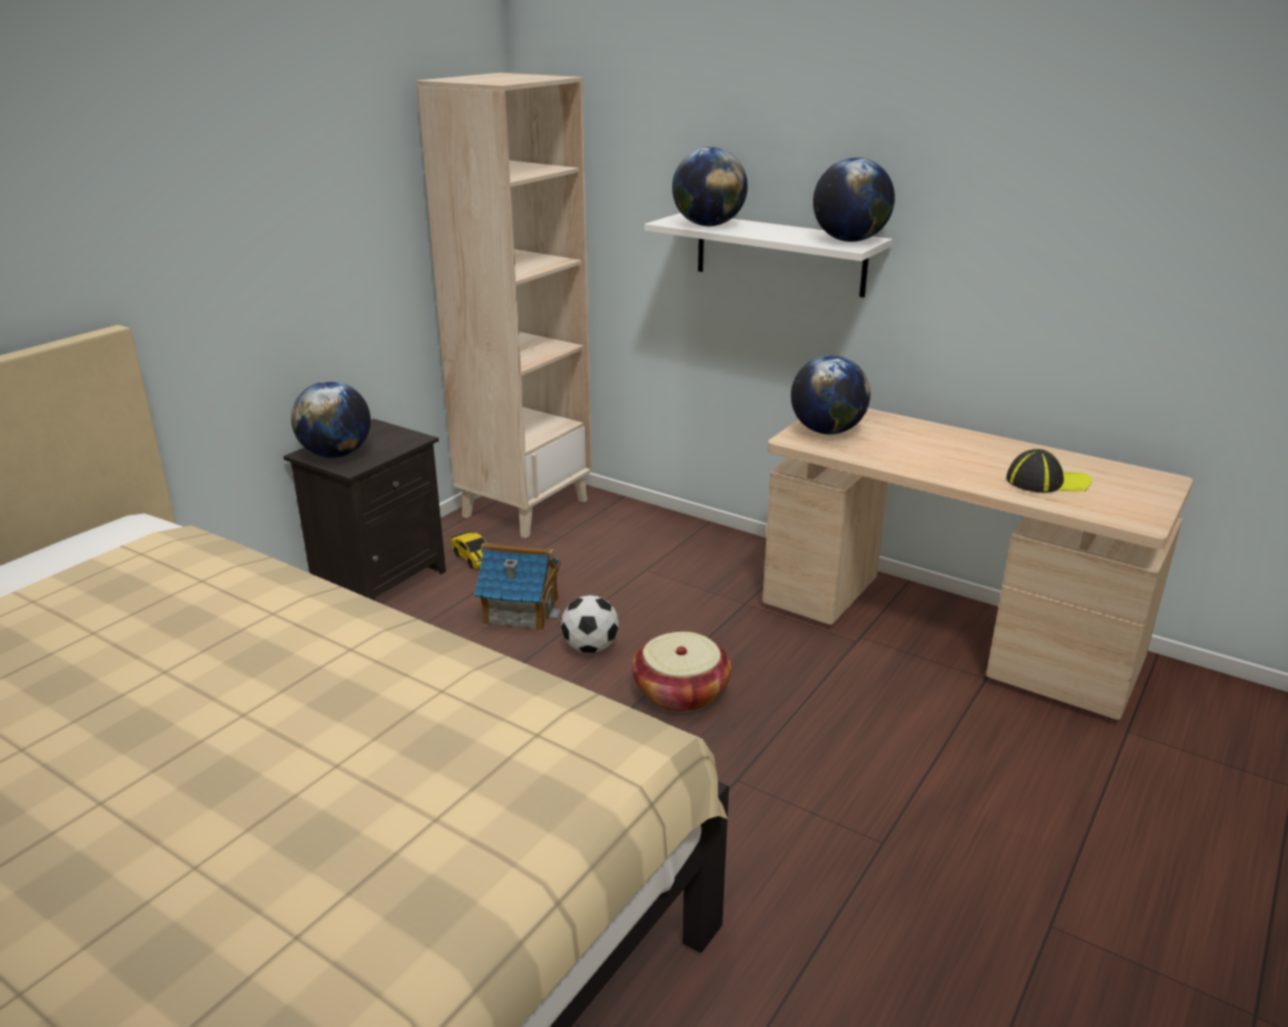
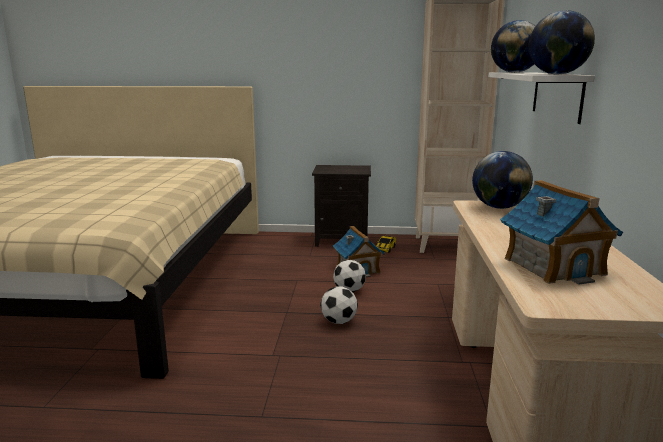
camera: 60 degrees right, 10 degrees down
(336, 454) = (328, 168): globe -> none
(681, 692) = (339, 321): basket -> football
(1046, 482) = (554, 266): cap -> toy house

